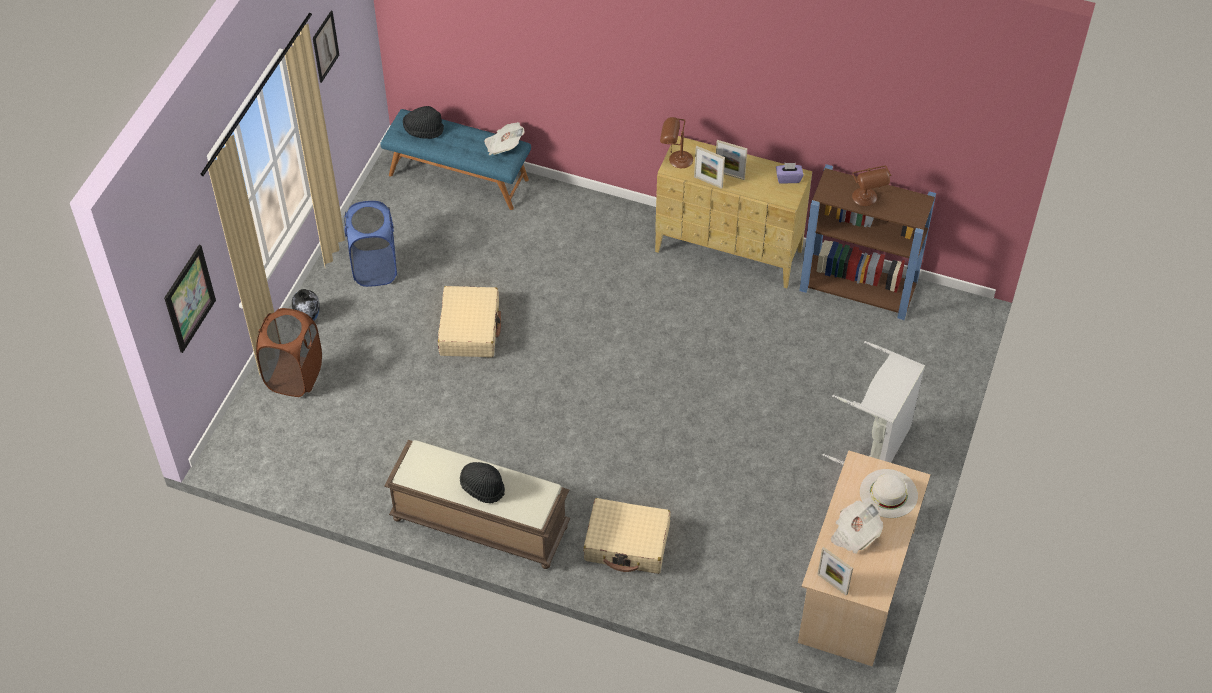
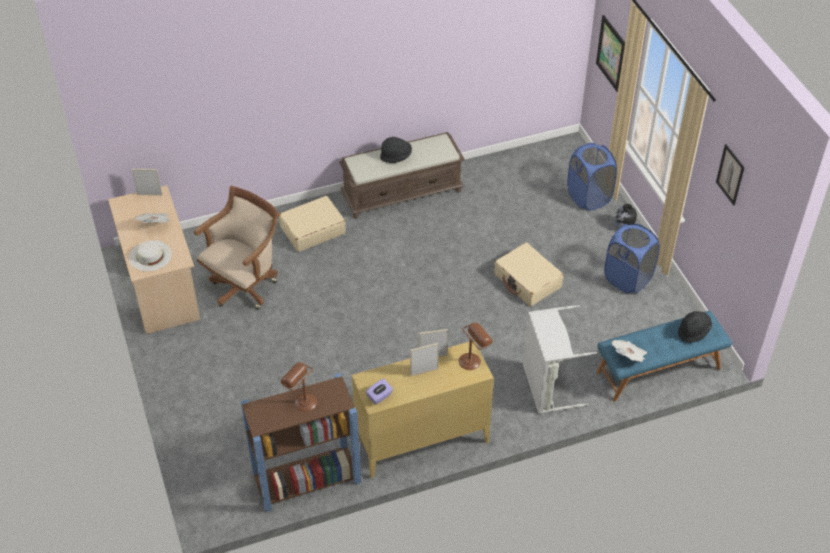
camera: 140 degrees right, 5 degrees down
(294, 376) = (589, 197): brown laundry basket -> blue laundry basket
(761, 519) = (246, 286): none -> office chair
(876, 446) = (207, 371): grey laundry basket -> grey laundry basket (546, 386)

